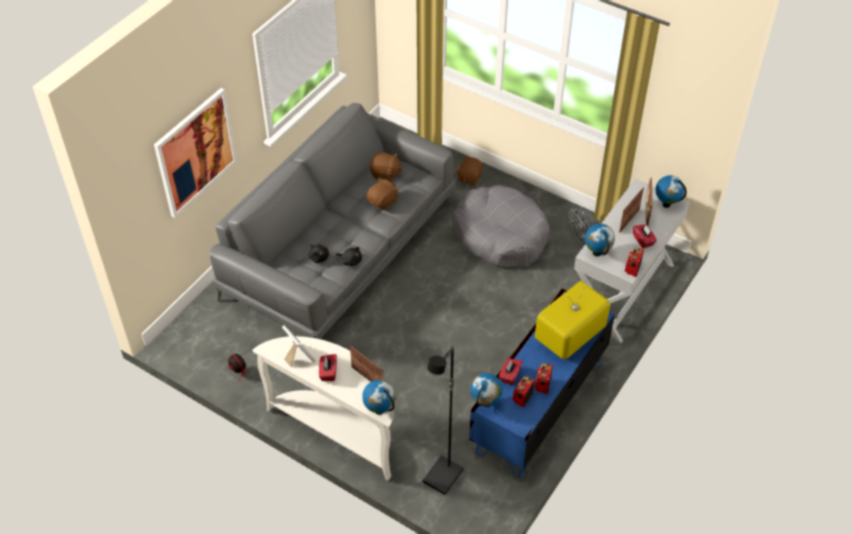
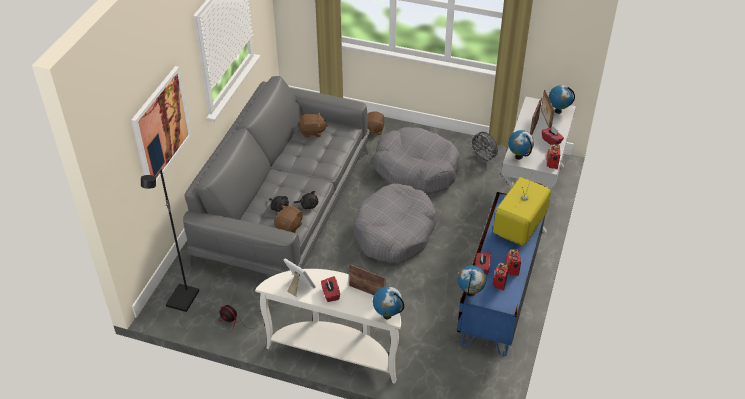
camera: 15 degrees left, 5 degrees down
(383, 202) = (319, 154): brown plush toy -> brown plush toy (289, 227)
(443, 477) = (441, 370): black floor lamp -> black floor lamp (183, 299)
(448, 307) = (394, 232): none -> grey dog bed

